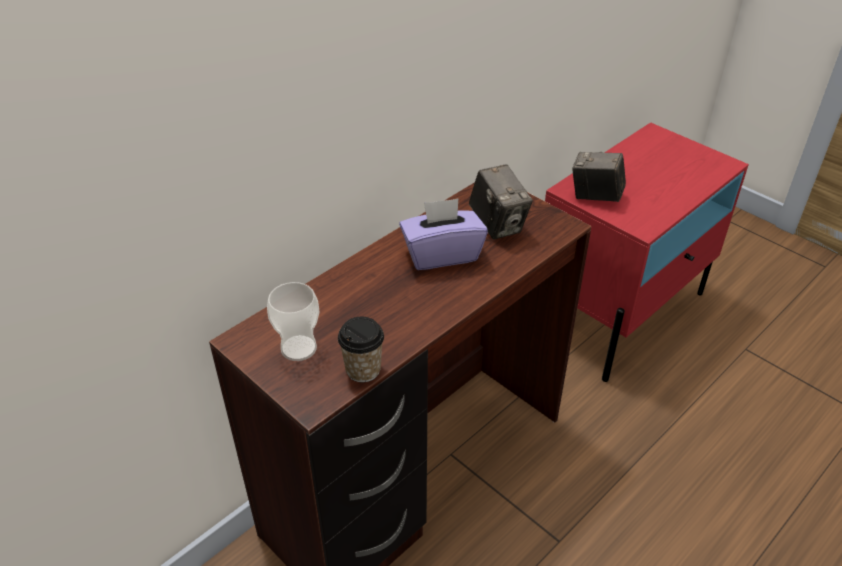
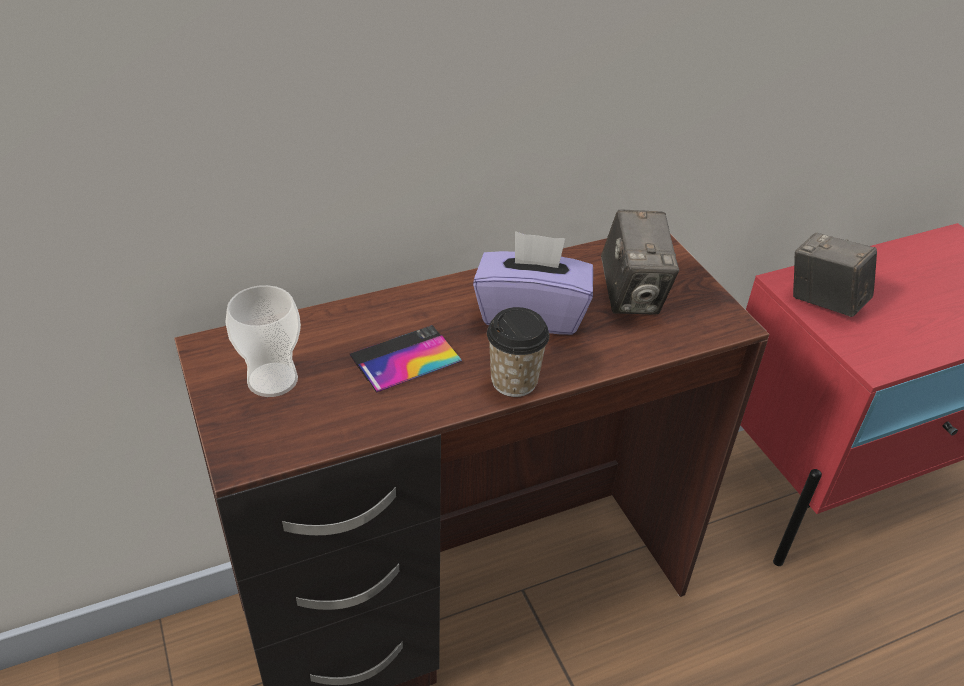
camera: 20 degrees right, 0 degrees up
(363, 370) = (334, 434): cup -> cup (514, 381)
(378, 307) = (405, 358): none -> phone

